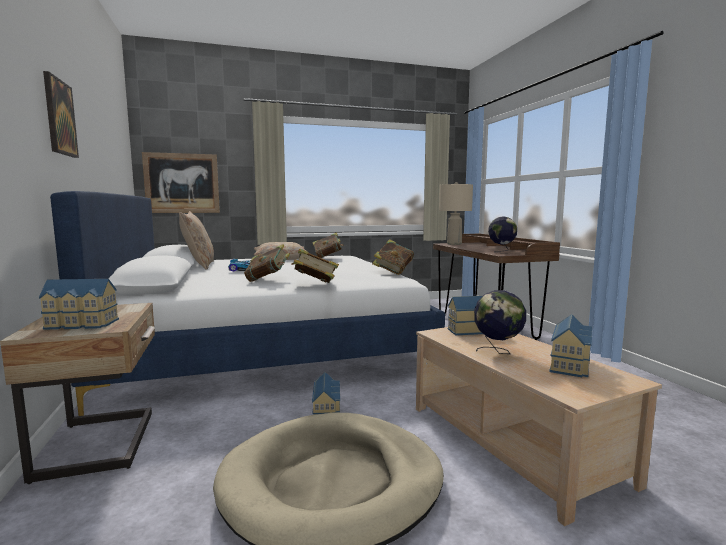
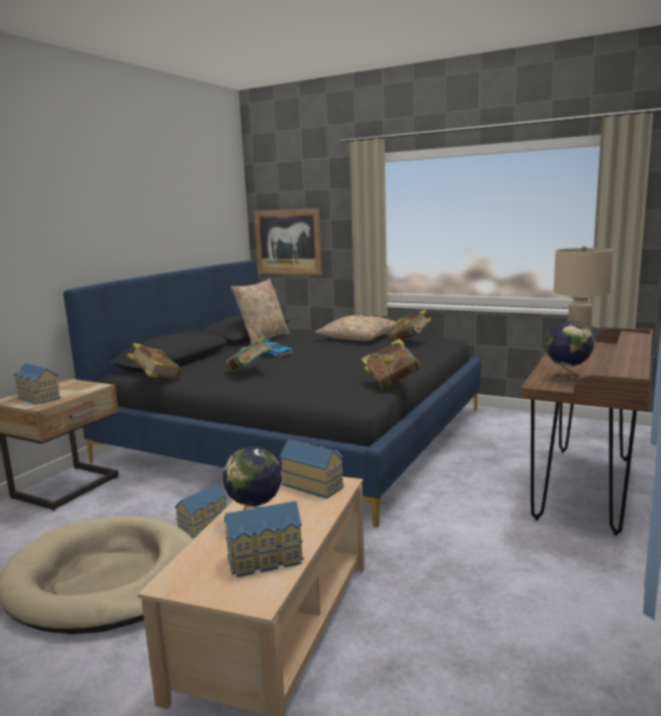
camera: 45 degrees right, 5 degrees up
(59, 117) = (94, 221): picture -> none
(267, 342) = (298, 434): white bed -> black bed
(314, 285) = (260, 388): book -> book (156, 380)

